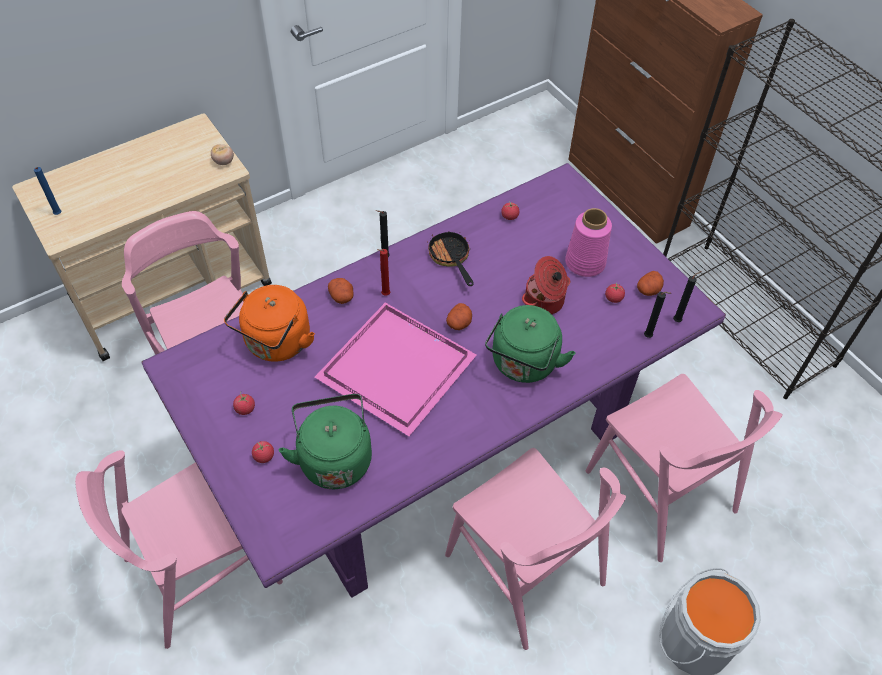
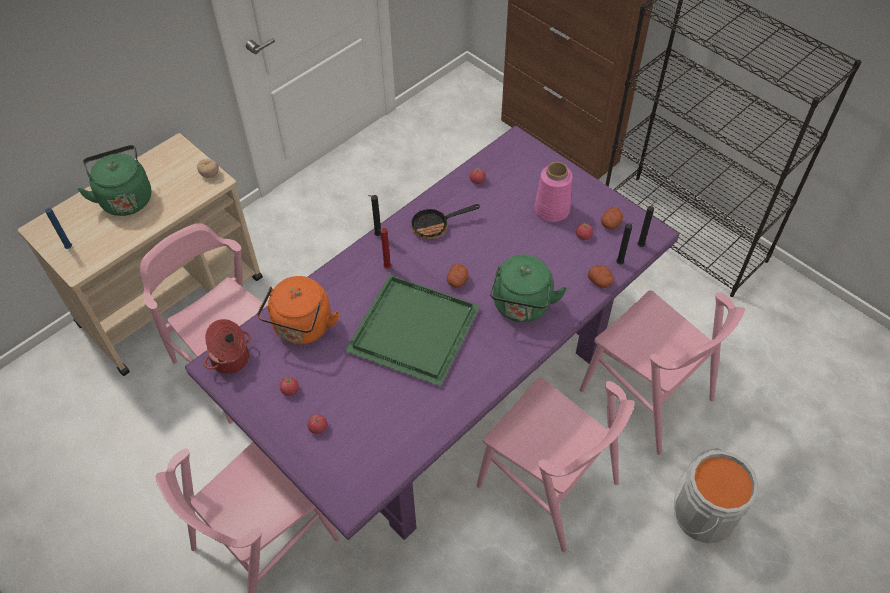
camera: 10 degrees left, 0 degrees up
(334, 457) = (380, 417): green kettle -> green kettle (125, 198)
(342, 296) = (349, 276): potato -> potato (600, 281)
(399, 368) = (416, 329): pink tray -> green tray
(451, 258) = (436, 226): frying pan -> frying pan turned 75 degrees counterclockwise
(545, 302) = (526, 249): cooking pot -> cooking pot (231, 359)

